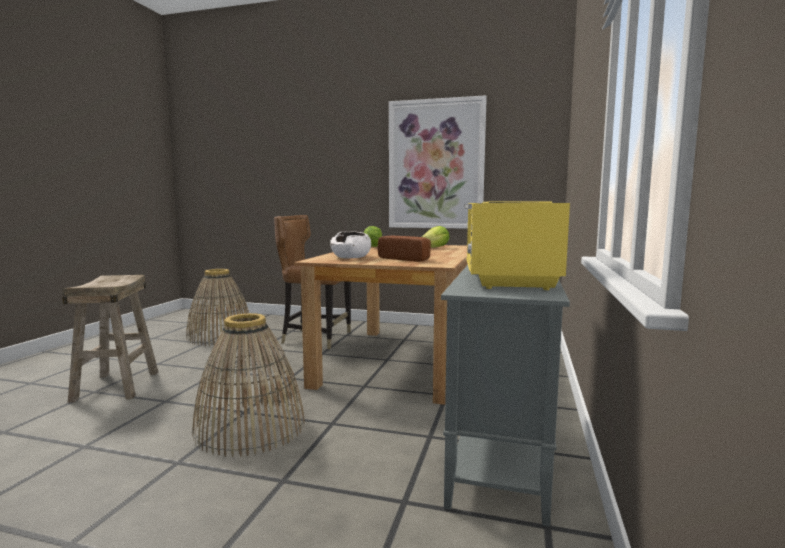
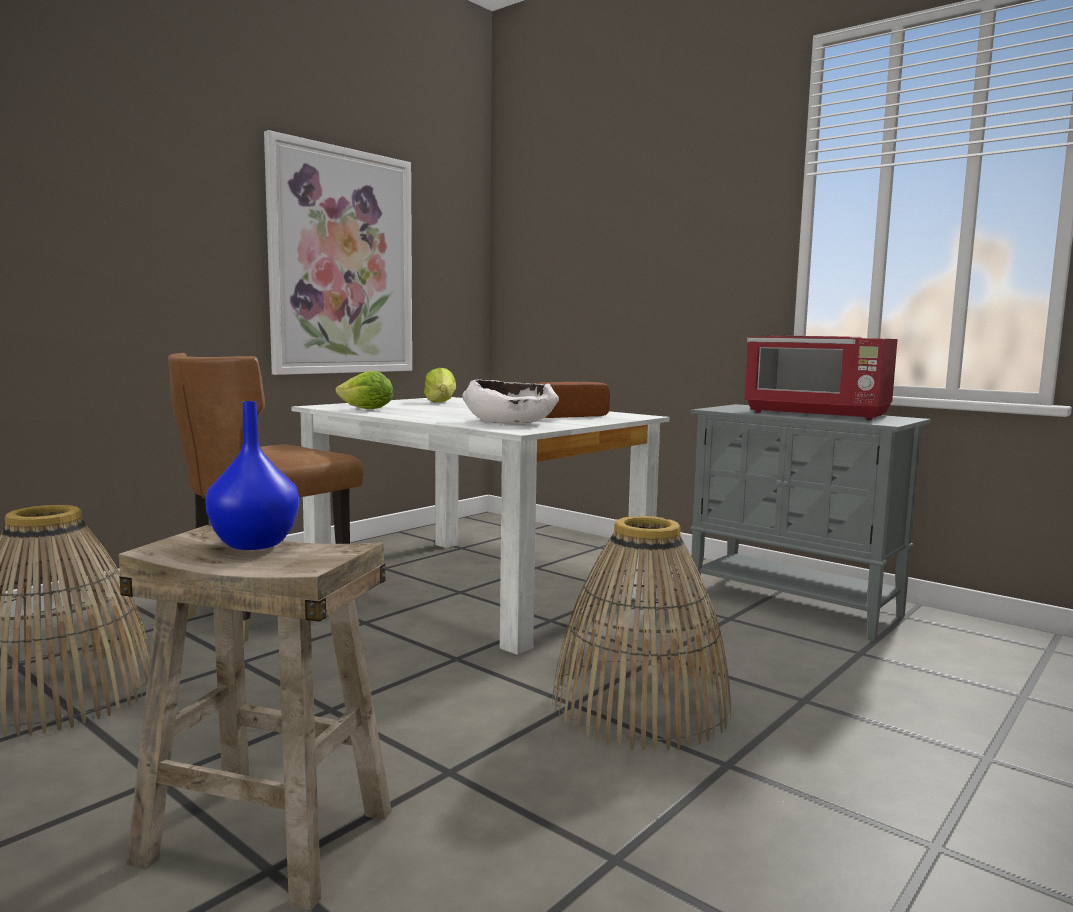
camera: 65 degrees left, 0 degrees up
(119, 280) = (252, 544): none -> blue vase
(399, 360) = (472, 586): brown dining table -> white dining table
(507, 279) = (818, 414): yellow microwave -> red microwave

